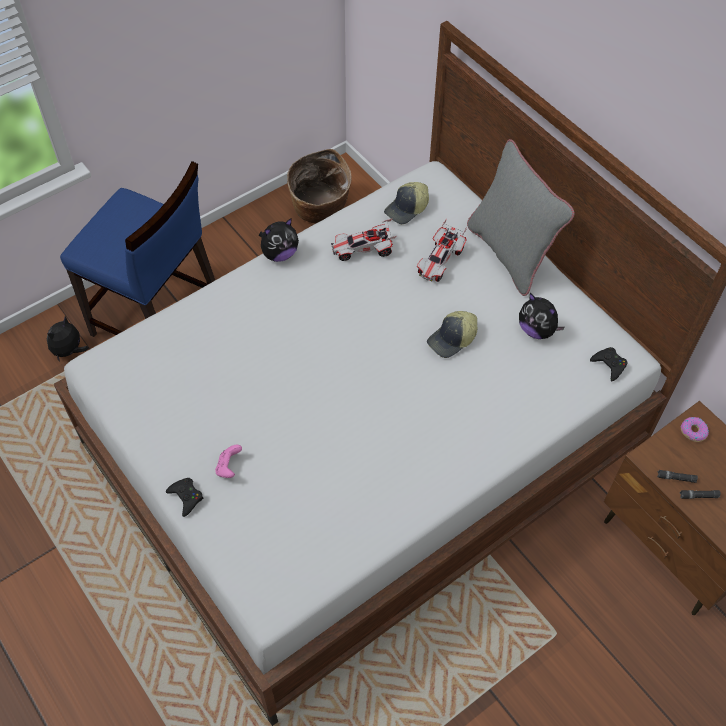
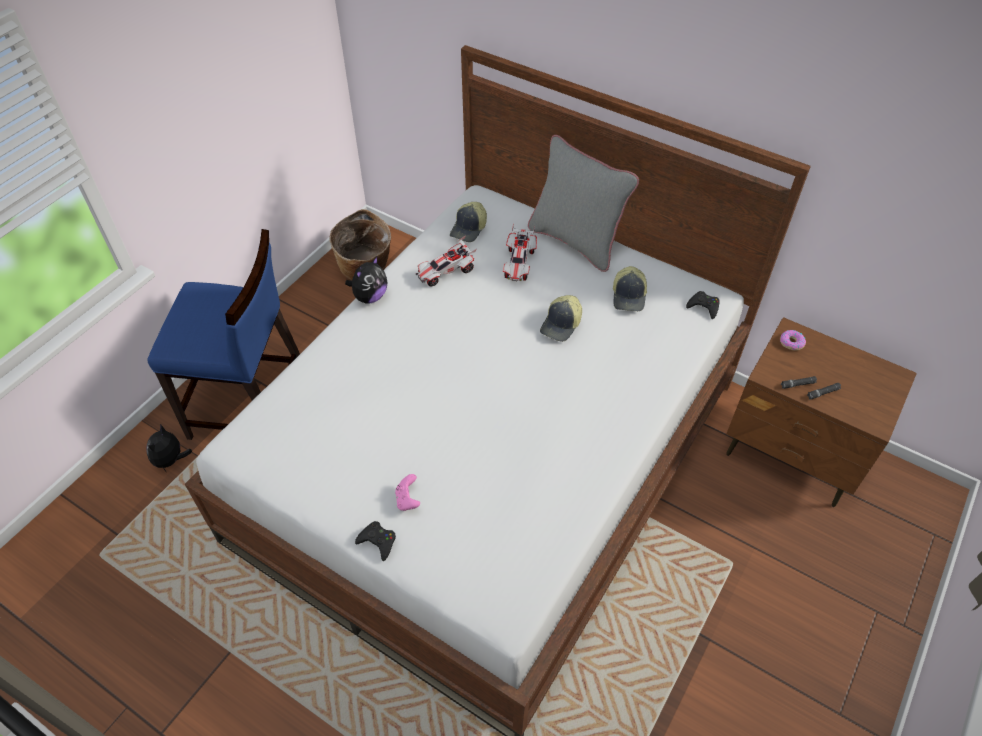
camera: 20 degrees left, 5 degrees down
(537, 330) = (629, 296): plush toy -> cap

